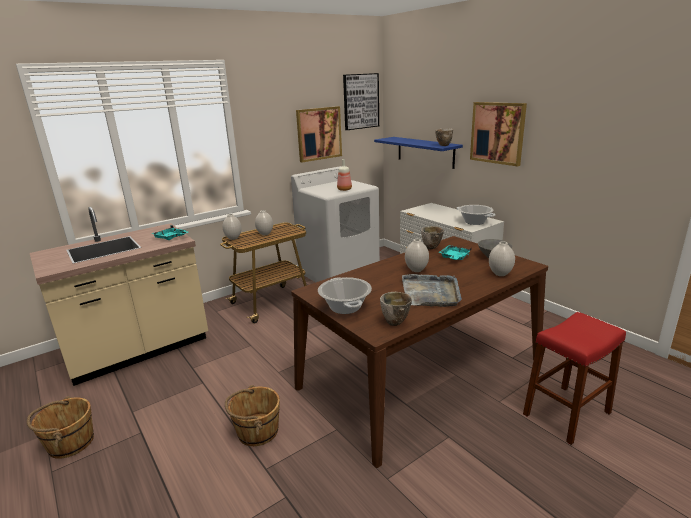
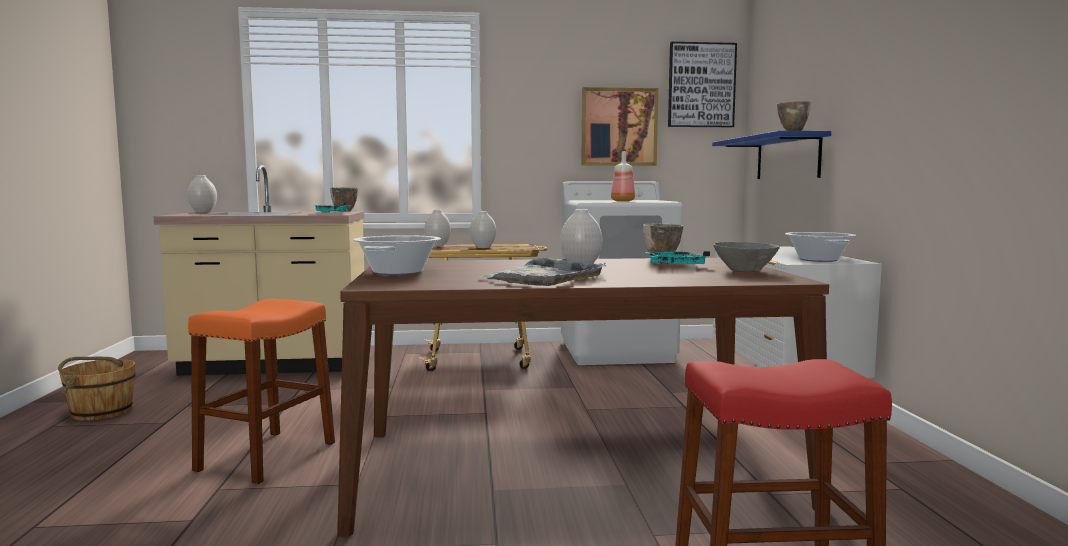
camera: 30 degrees right, 15 degrees down
(257, 431) = (267, 456): brown bucket -> orange stool
(395, 323) = (420, 284): bowl -> bowl (343, 211)
(497, 133) = (875, 95): picture -> none
(500, 274) = (708, 279): white vase -> white vase (203, 212)

